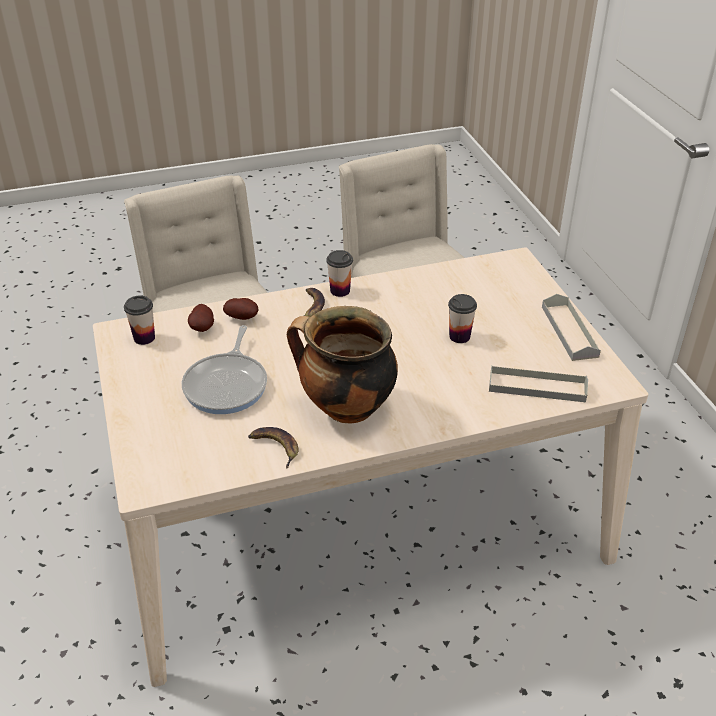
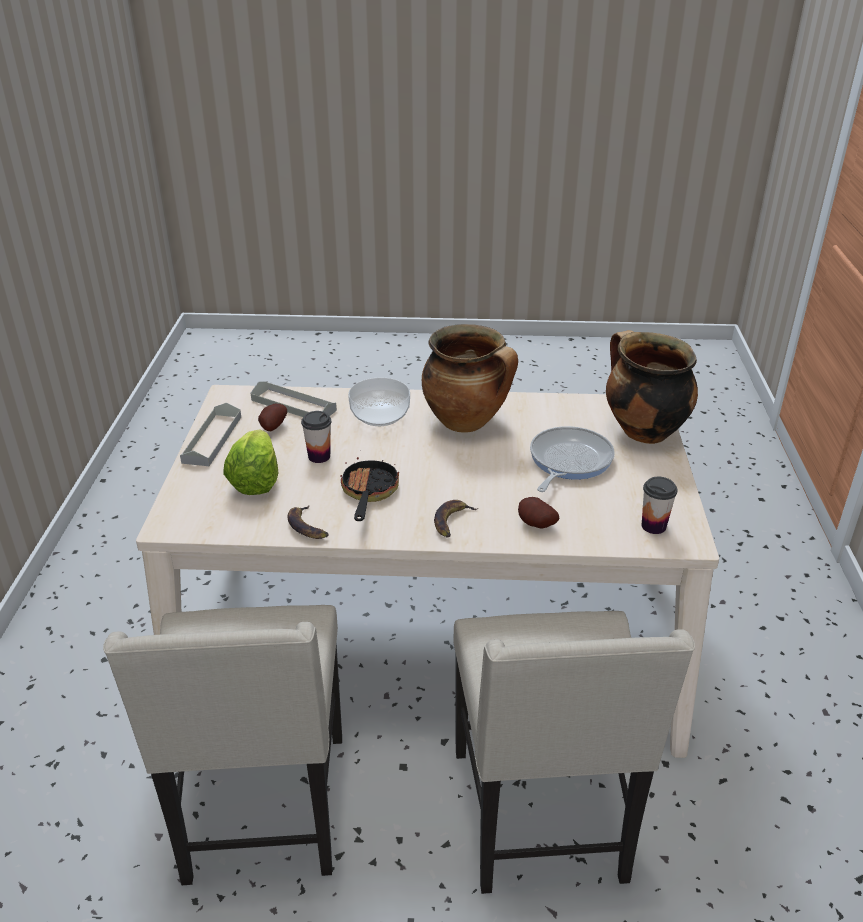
camera: 160 degrees left, 5 degrees down
(153, 442) = (642, 431): none -> cooking pot
(203, 328) = (584, 523): potato -> potato (272, 427)
(275, 447) = (538, 409): banana -> banana (307, 526)
(340, 291) = (407, 533): cup -> none
(391, 314) = (368, 493): none -> frying pan
(440, 396) = (380, 415): none -> bowl
(490, 303) = (255, 481): none -> lettuce

